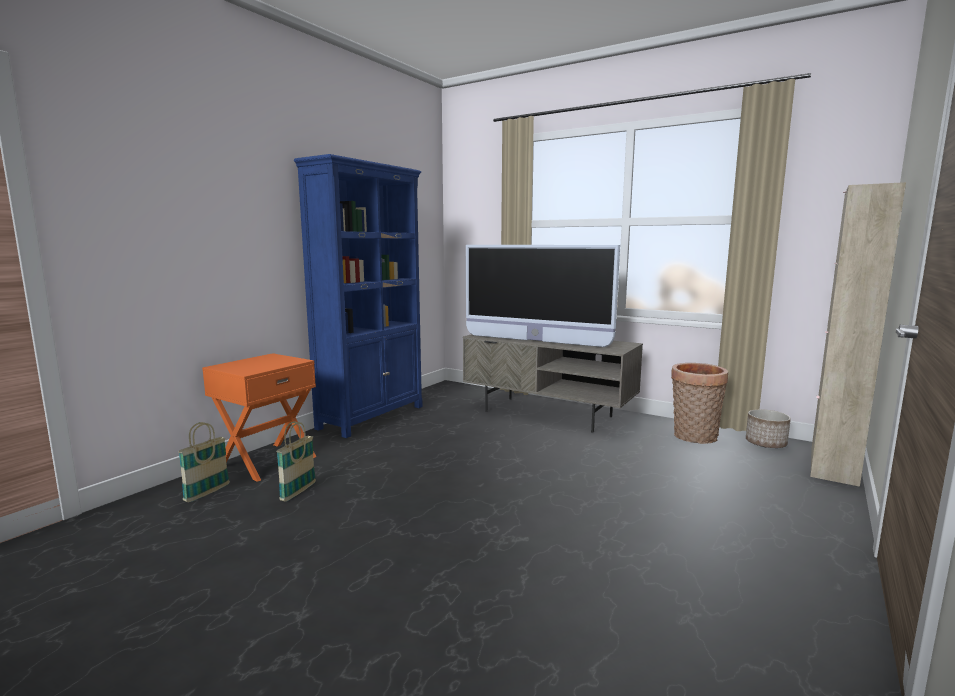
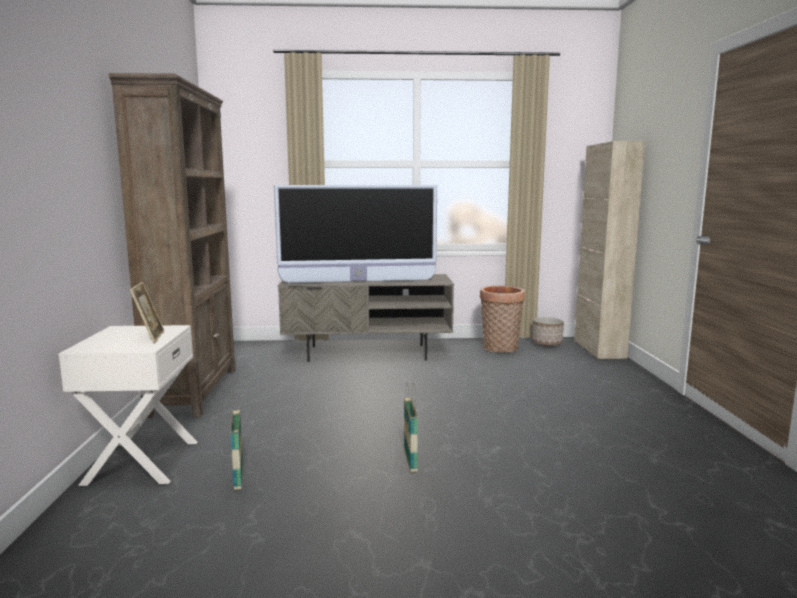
camera: 35 degrees left, 0 degrees up
(207, 493) = (122, 514): basket -> basket (410, 461)
(267, 461) = (140, 462): orange nightstand -> white nightstand
(268, 365) = (150, 337): none -> picture frame
(372, 417) = (194, 391): blue bookcase -> brown bookcase

